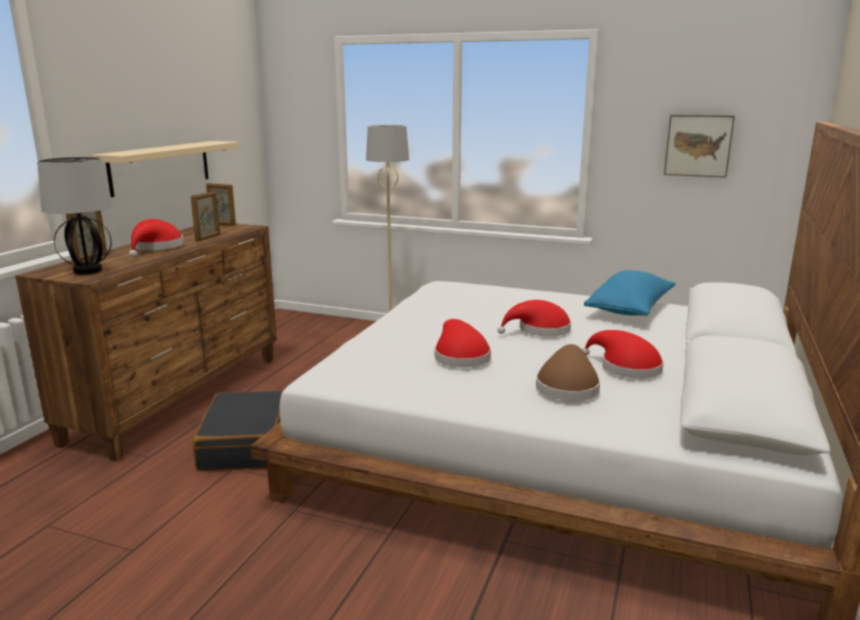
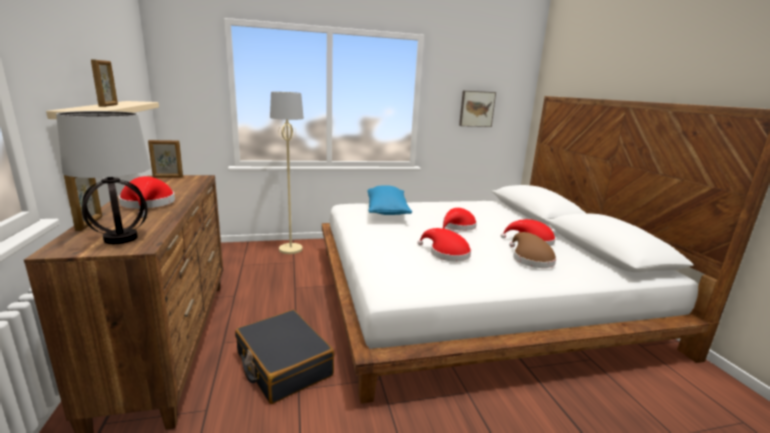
camera: 35 degrees left, 0 degrees up
(208, 237) = (182, 190): picture frame -> picture frame (109, 105)
(630, 310) = (473, 207): blue pillow -> blue pillow (387, 211)

